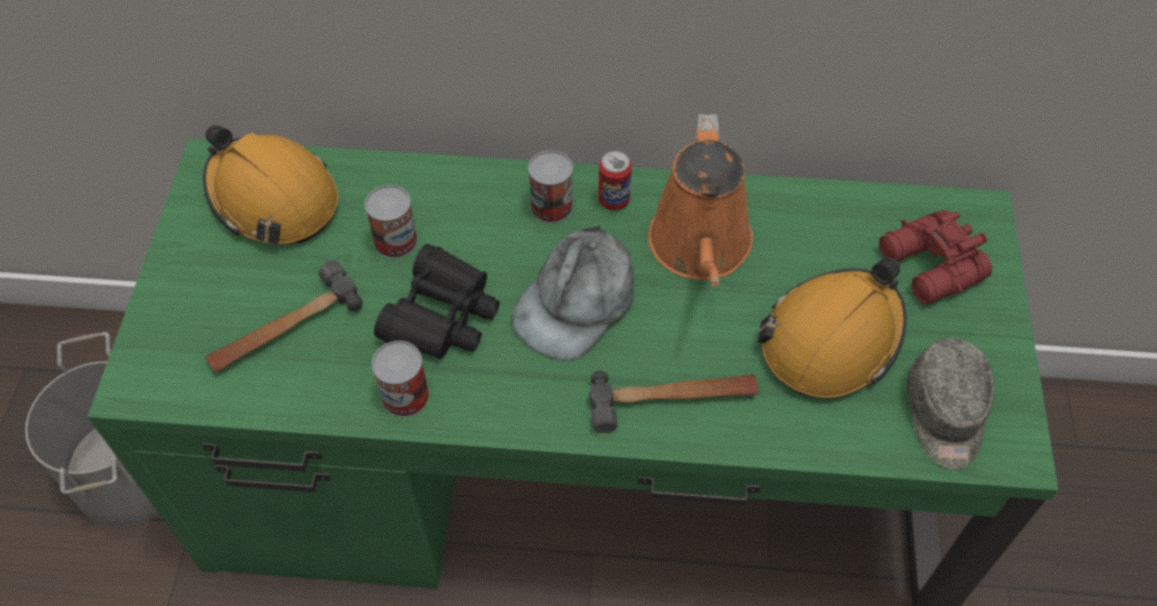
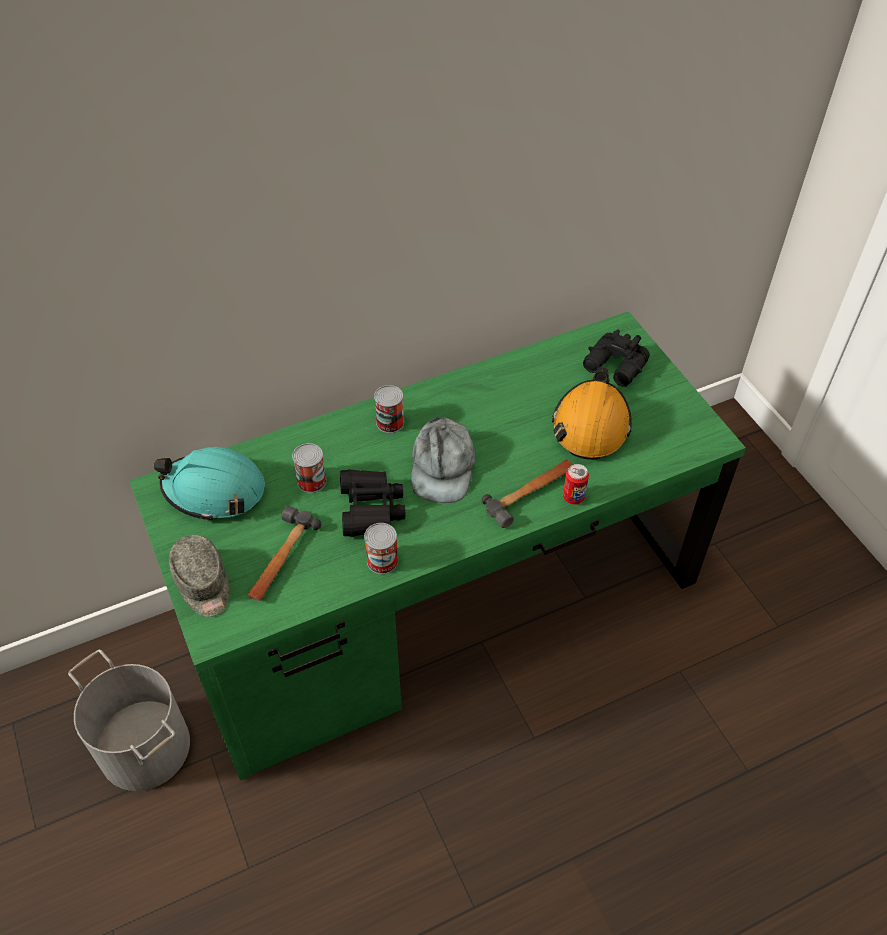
camera: 30 degrees left, 5 degrees down
(272, 198) = (214, 490): orange hard hat -> turquoise hard hat
(613, 200) = (423, 404): can -> can (573, 497)
(700, 248) = (490, 409): orange watering can -> none
(929, 268) = (615, 367): red binoculars -> black binoculars
(945, 414) = (670, 436): grey cap -> grey cap (203, 584)

